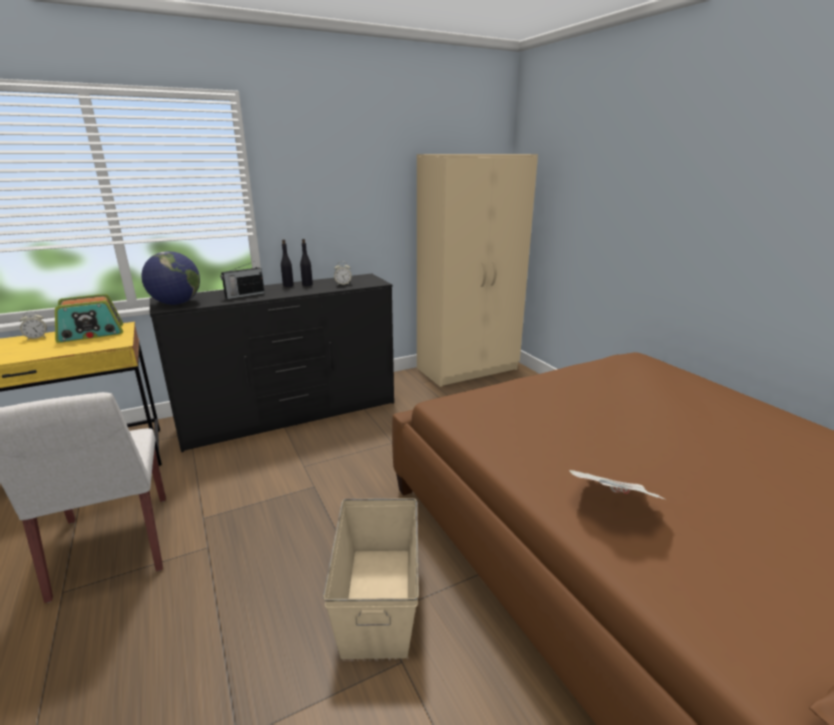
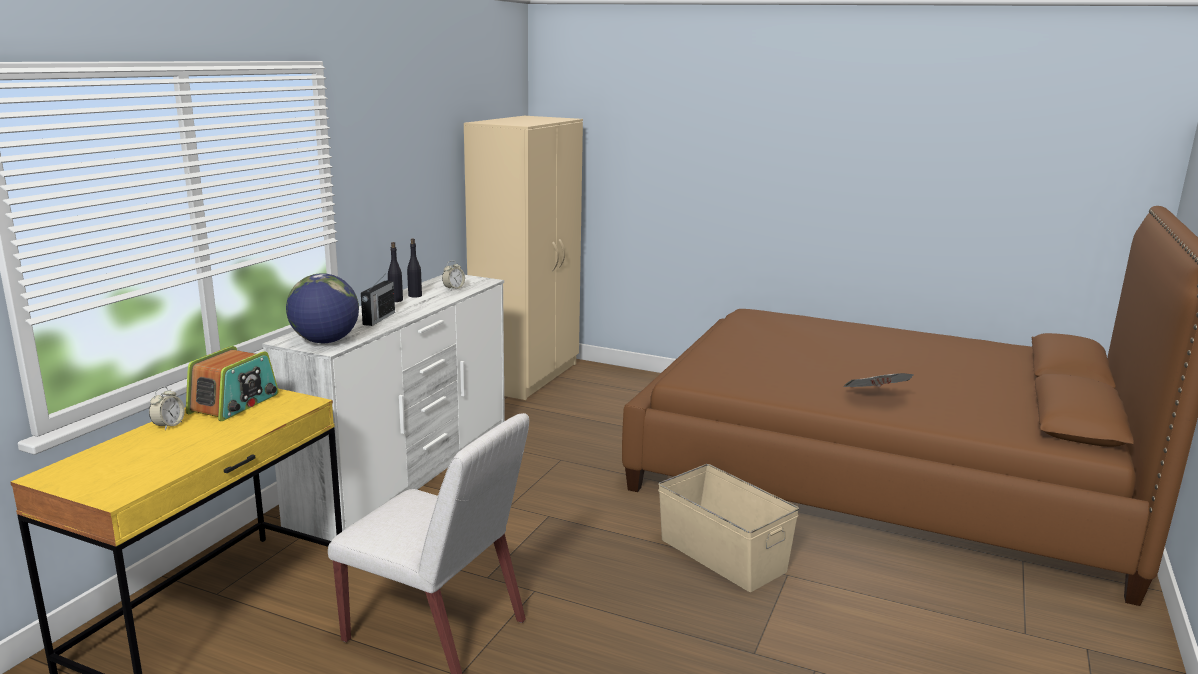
camera: 40 degrees left, 5 degrees down
(291, 415) = (408, 472): black dresser -> white dresser

